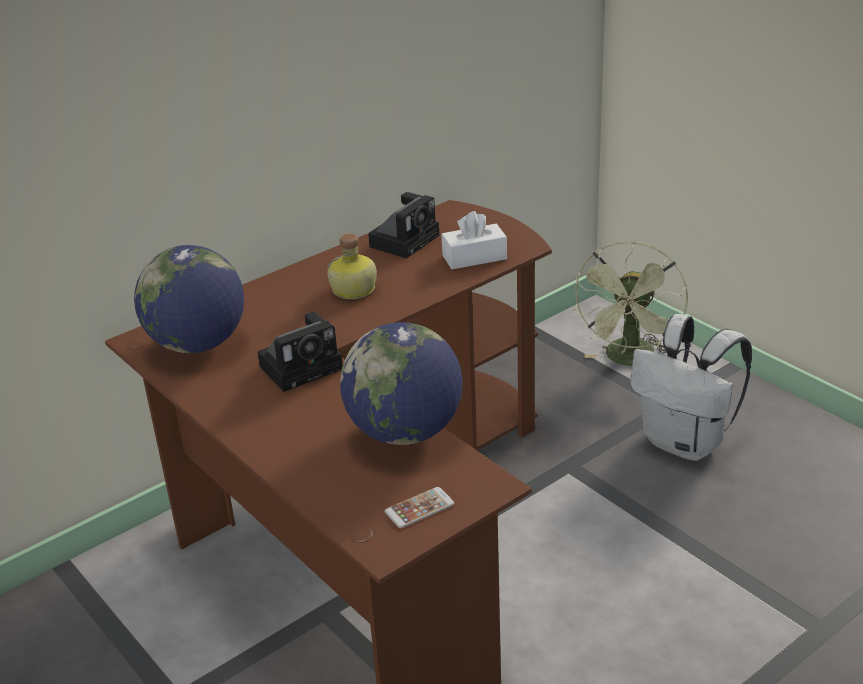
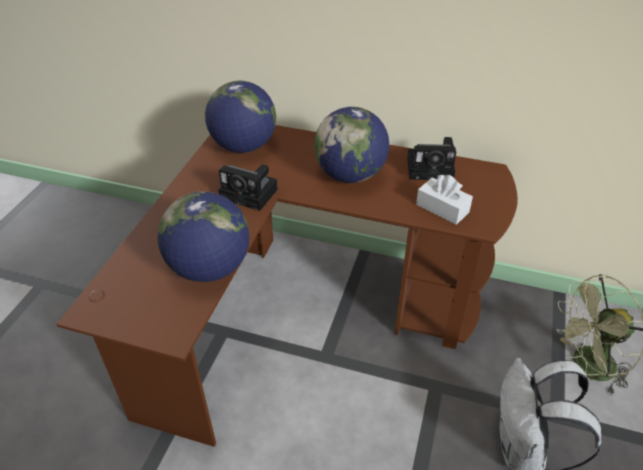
camera: 55 degrees right, 10 degrees up
(353, 290) = (350, 175): bottle -> globe
(419, 508) = (133, 310): phone -> none

